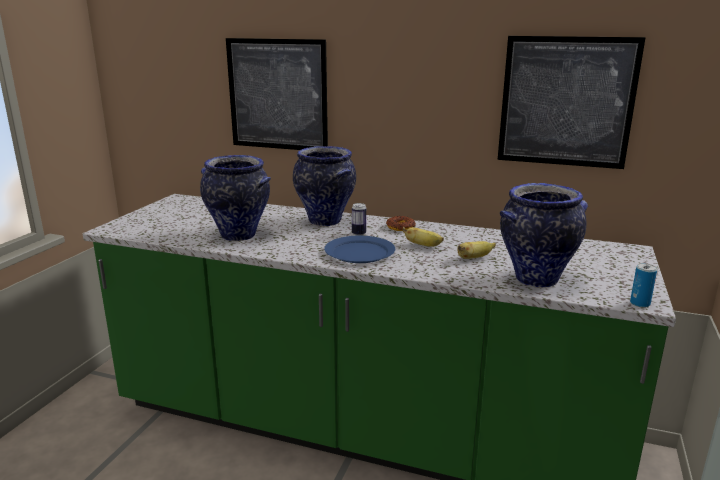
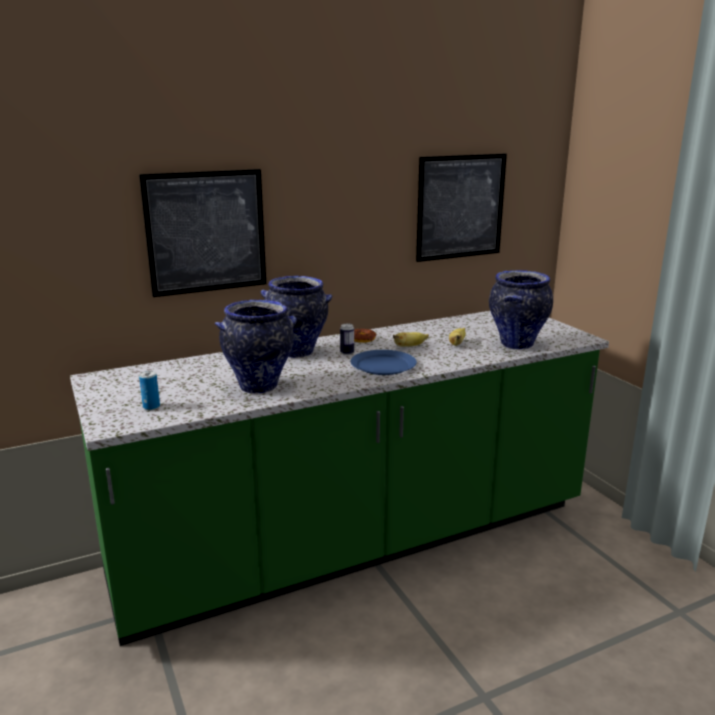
camera: 45 degrees left, 0 degrees up
(640, 303) = (584, 339): can -> can (151, 406)

